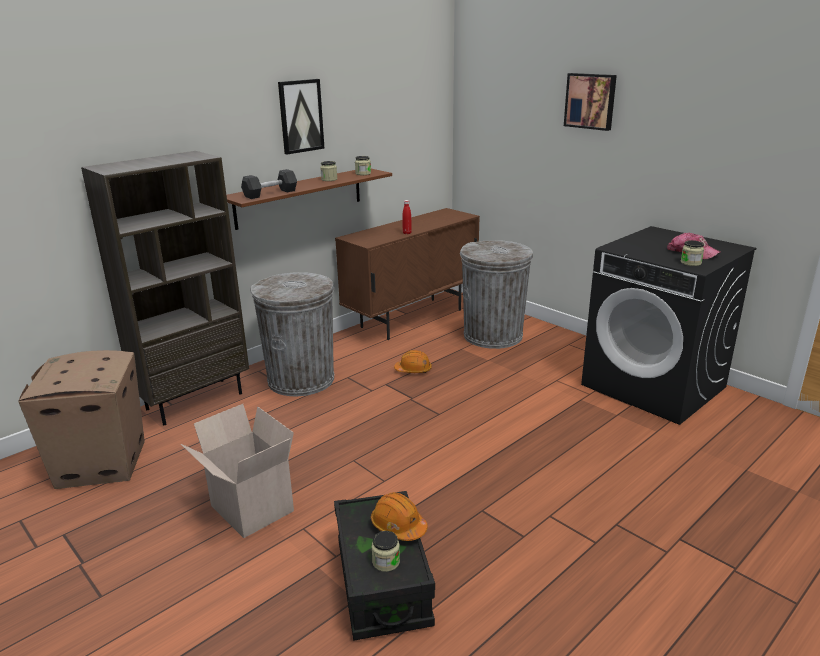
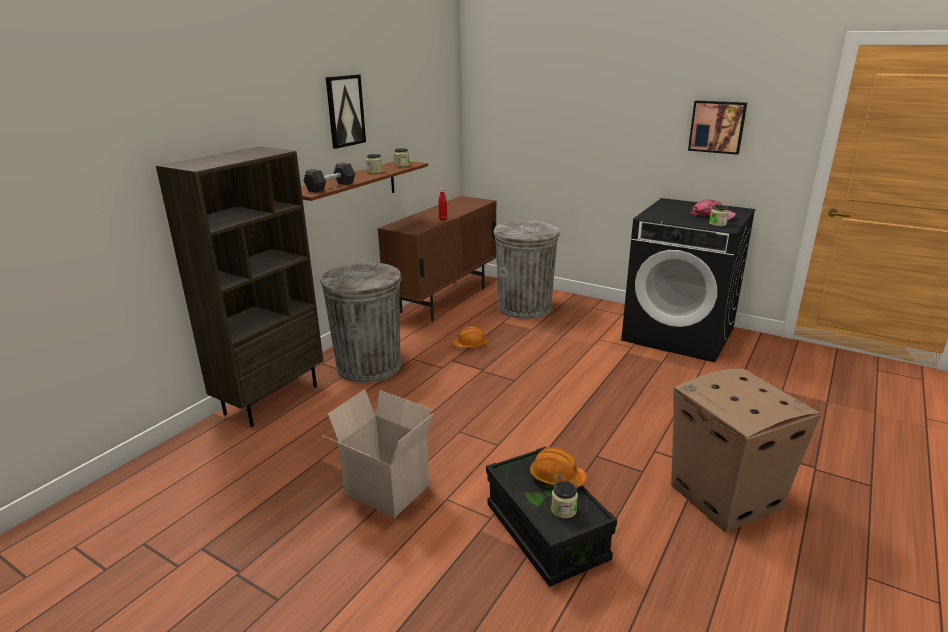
camera: 15 degrees left, 0 degrees up
(101, 465) = (205, 474): cardboard box -> cardboard box (726, 497)
(590, 101) = (601, 91): picture -> picture (717, 126)

